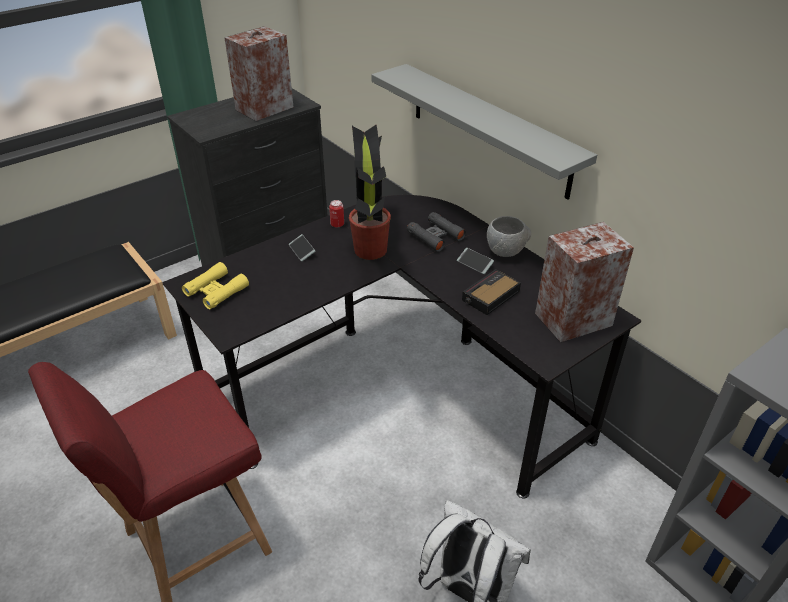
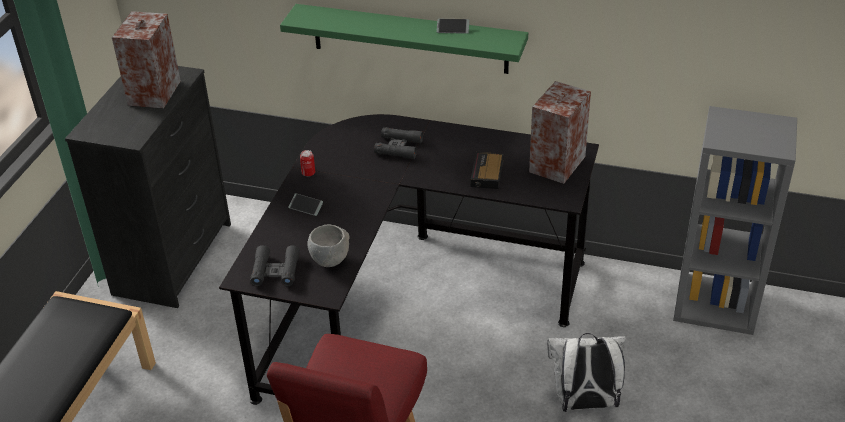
camera: 35 degrees left, 0 degrees up
(216, 291) = (275, 270): yellow binoculars -> black binoculars
(370, 248) = (359, 180): potted plant -> none
(474, 264) = (451, 155): phone -> phone (453, 29)
(488, 129) = (410, 39): grey shelf -> green shelf
(505, 253) = (464, 137): grey bowl -> grey bowl (330, 260)

